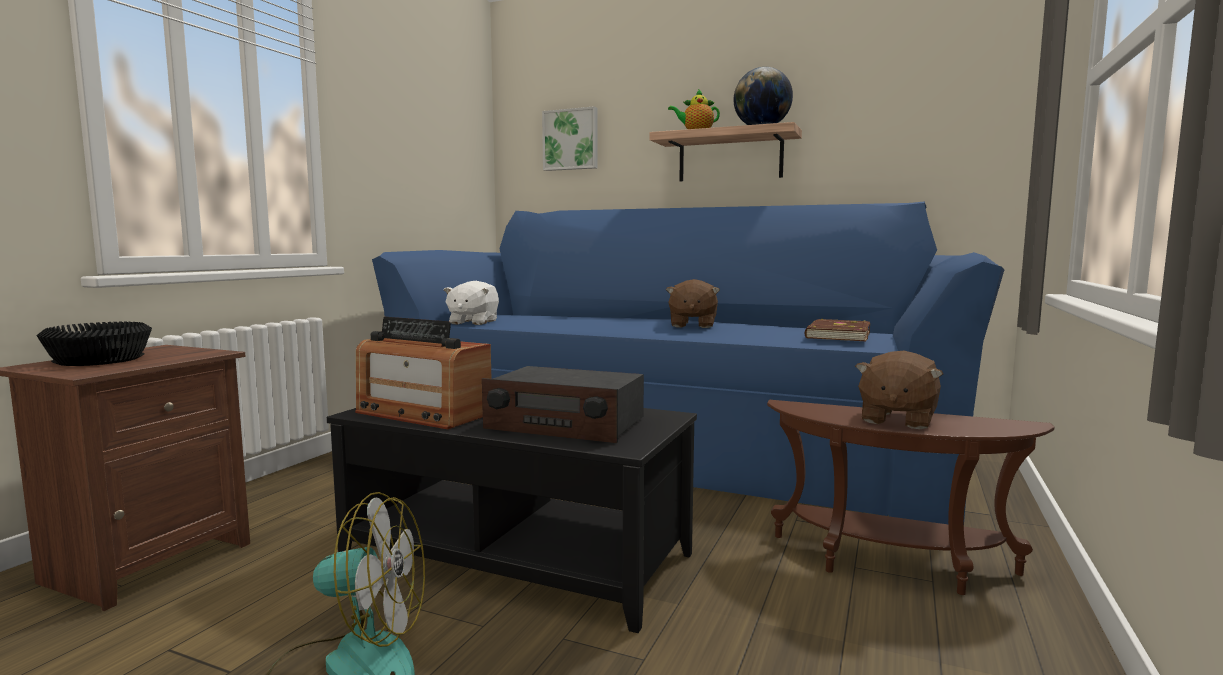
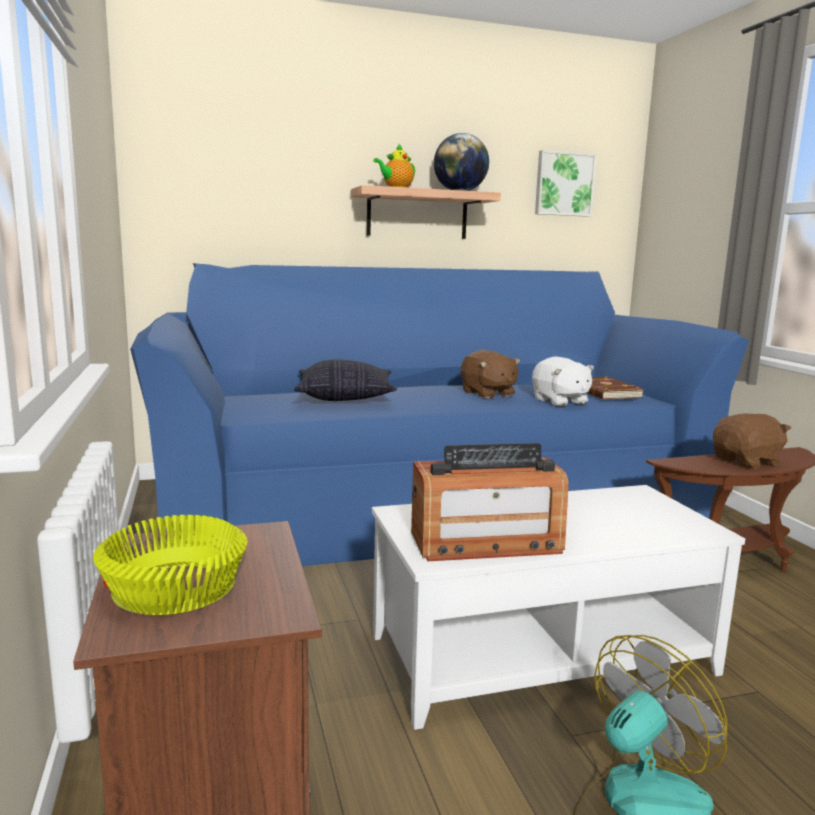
camera: 40 degrees left, 5 degrees up
(99, 360) = (172, 588): black bowl -> yellow bowl
(473, 322) = (258, 415): white plush toy -> white plush toy (560, 401)
(518, 555) = (540, 653): black coffee table -> white coffee table
(566, 319) = (345, 397): none -> pillow
(566, 424) = (615, 520): radio -> none
(571, 140) = (235, 176): picture -> picture (564, 184)
(896, 419) = (747, 462): brown plush toy -> brown plush toy turned 105 degrees counterclockwise

